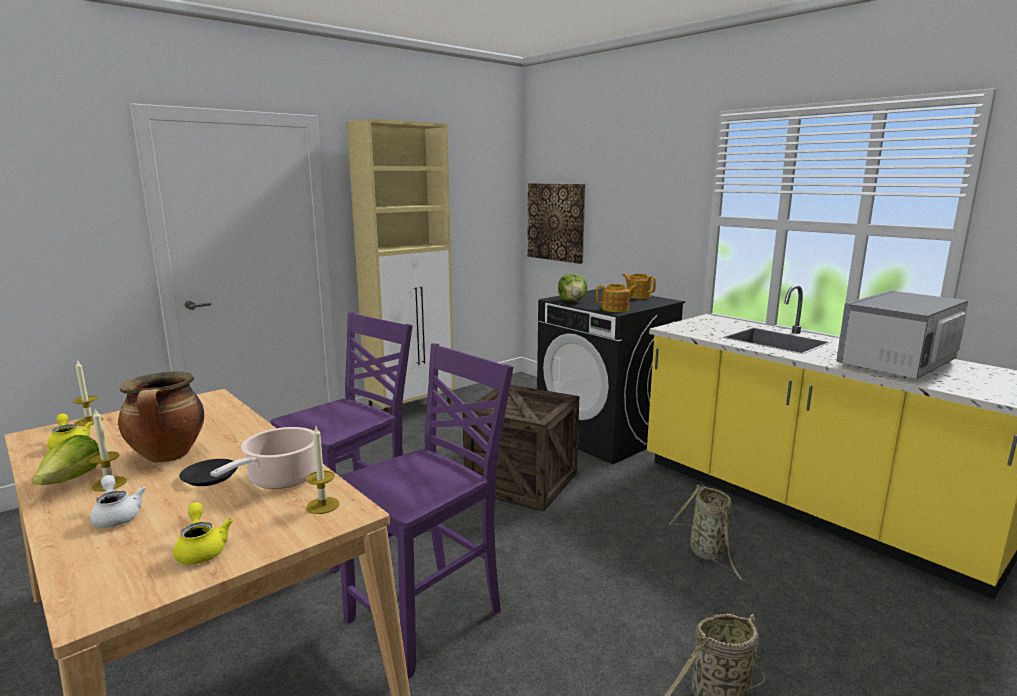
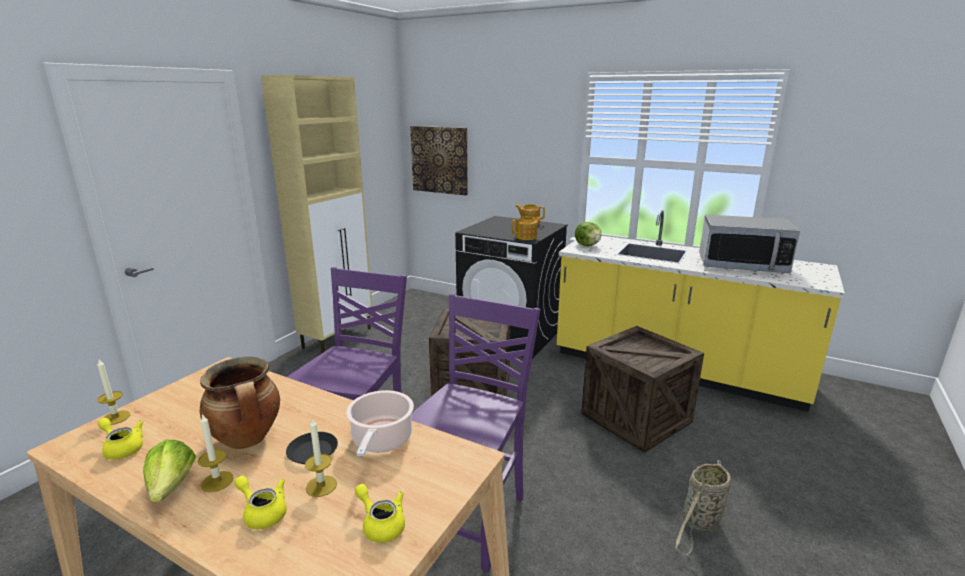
camera: 20 degrees left, 5 degrees up
(117, 516) = (263, 512): white teapot -> yellow teapot
(323, 505) = (443, 457): candle -> candle (321, 486)
(572, 301) = (485, 232): lettuce -> lettuce (588, 245)
(708, 553) = (636, 418): basket -> crate
(897, 364) = (741, 265): microwave -> microwave turned 105 degrees counterclockwise

